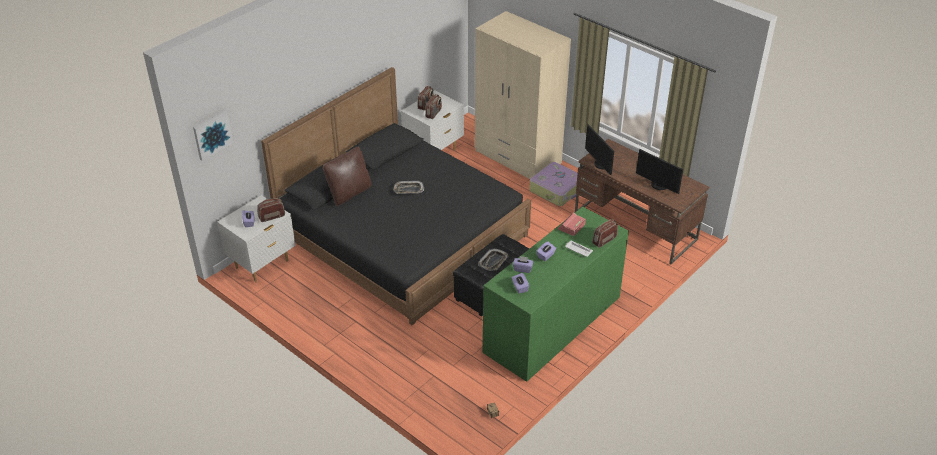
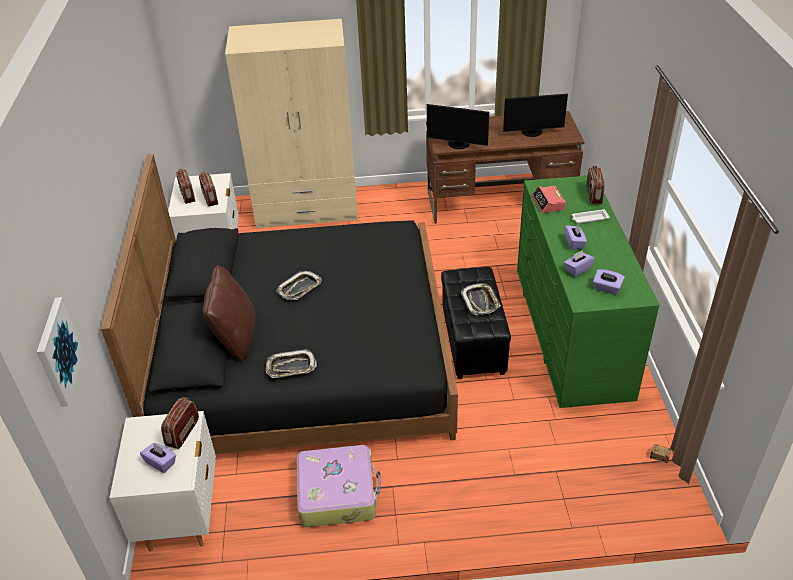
camera: 45 degrees left, 0 degrees up
(351, 223) = (291, 367): none -> tray
(557, 190) = (388, 214): suitcase -> suitcase (337, 492)

